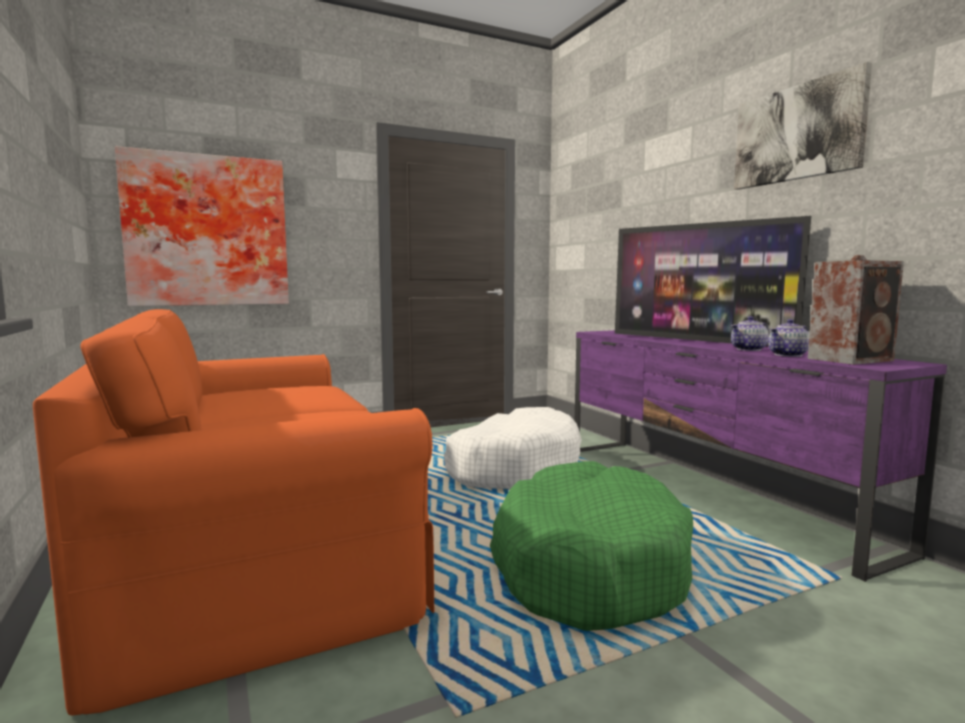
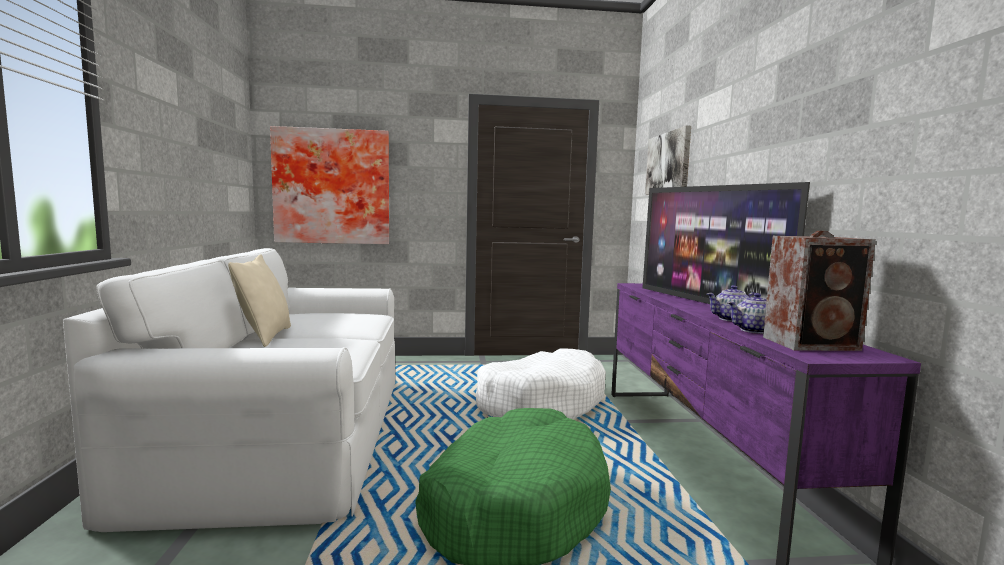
camera: 20 degrees right, 0 degrees up
(226, 418) = (265, 336): none -> beige pillow
(253, 545) = (288, 434): orange sofa -> white sofa
(797, 133) = (809, 92): picture -> picture (668, 163)

